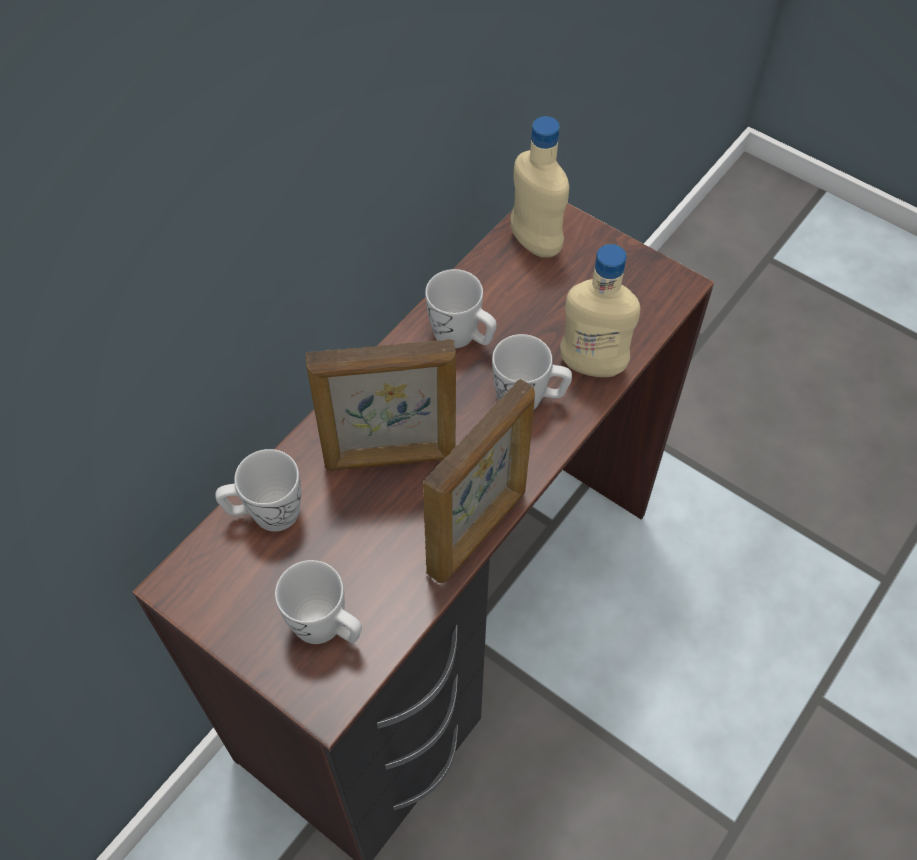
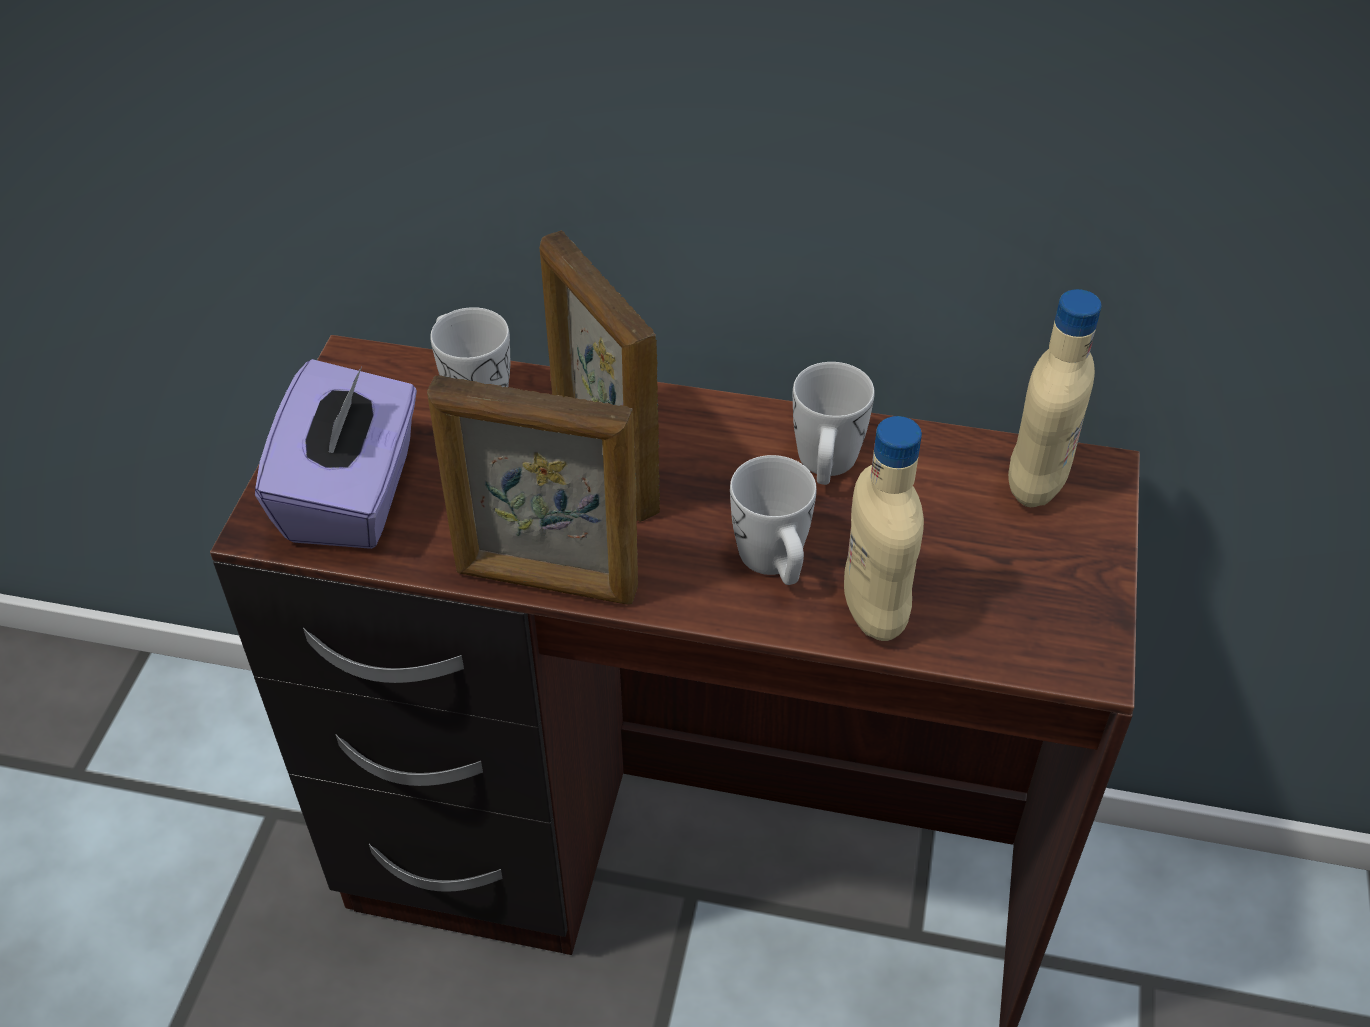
camera: 65 degrees right, 10 degrees down
(327, 628) = (353, 495): white mug -> purple tissue box

